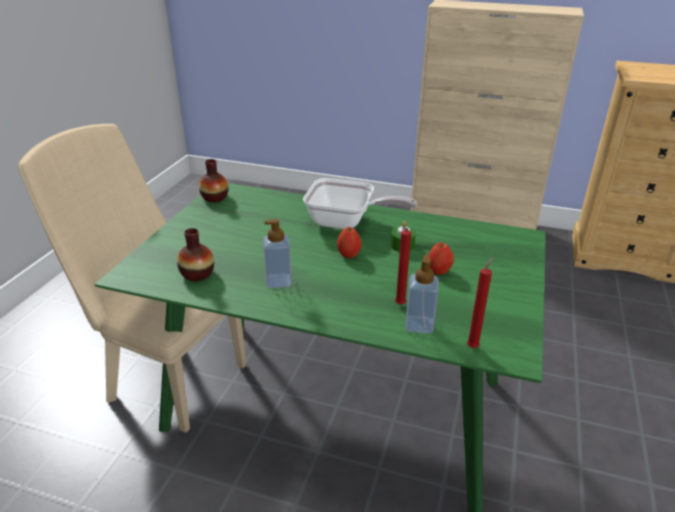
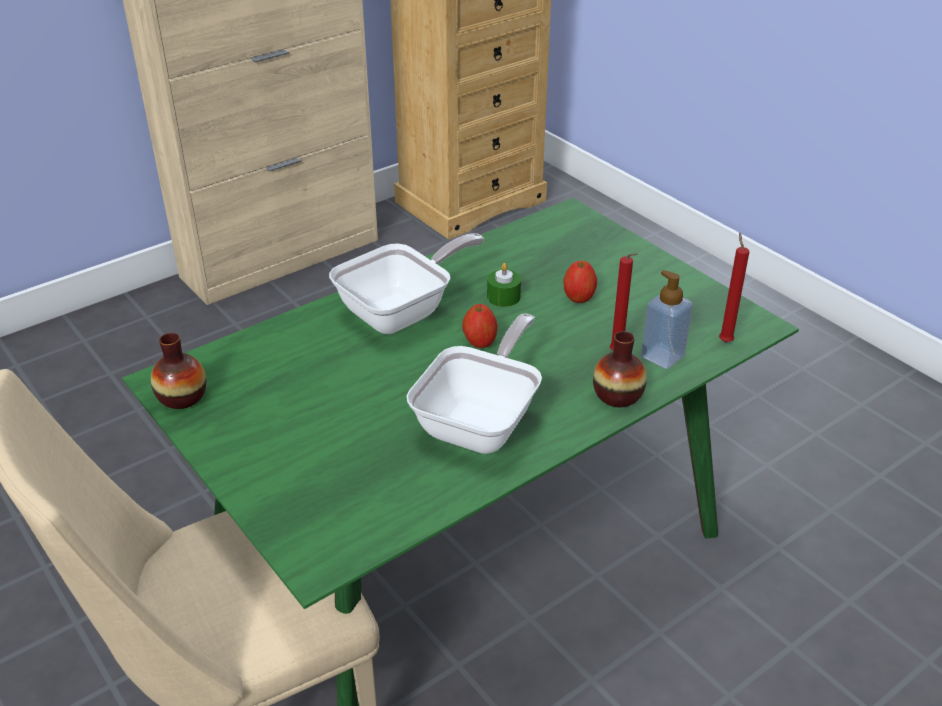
camera: 55 degrees left, 5 degrees up
(197, 274) = (391, 487): vase -> vase (617, 395)
(278, 281) = (482, 421): soap dispenser -> frying pan

